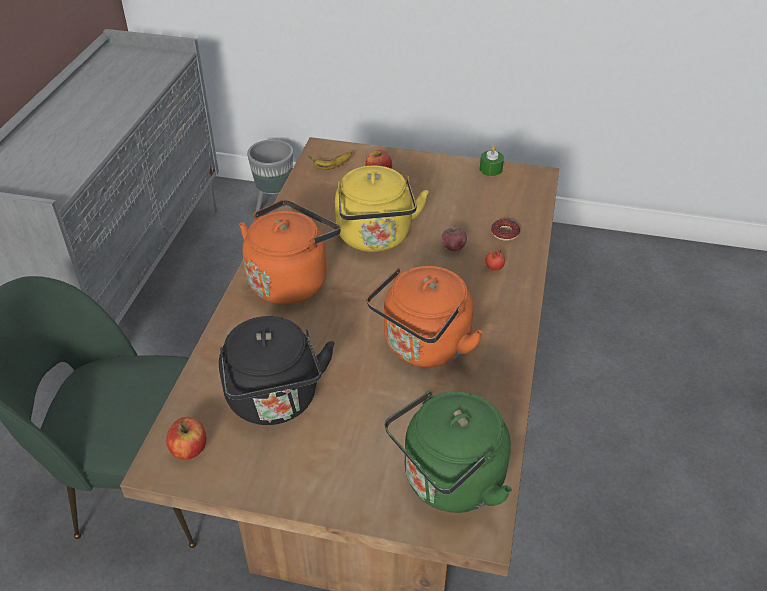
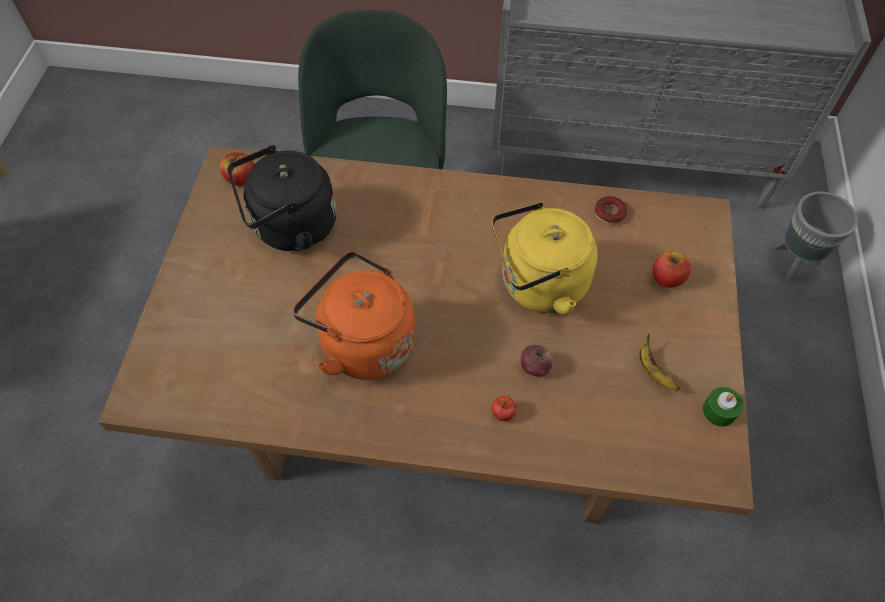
camera: 85 degrees right, 15 degrees up
(291, 280) = (455, 217): orange kettle -> none
(332, 167) = (669, 228): banana -> banana (653, 372)
(449, 482) = (189, 371): green kettle -> none
(505, 233) = (575, 427): donut -> donut (610, 213)

